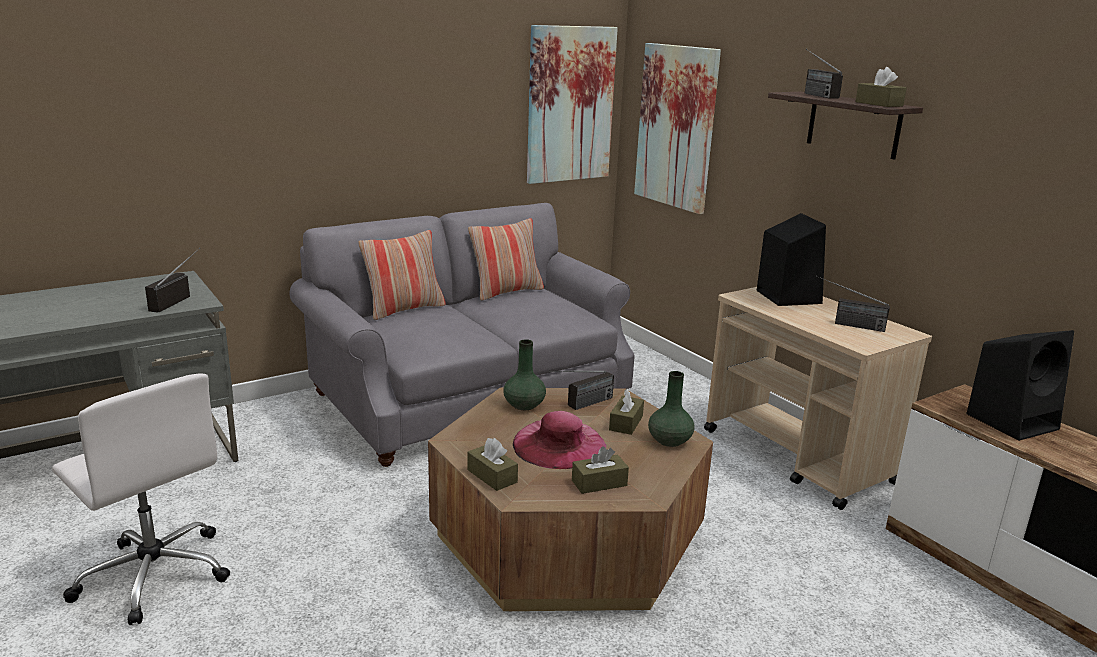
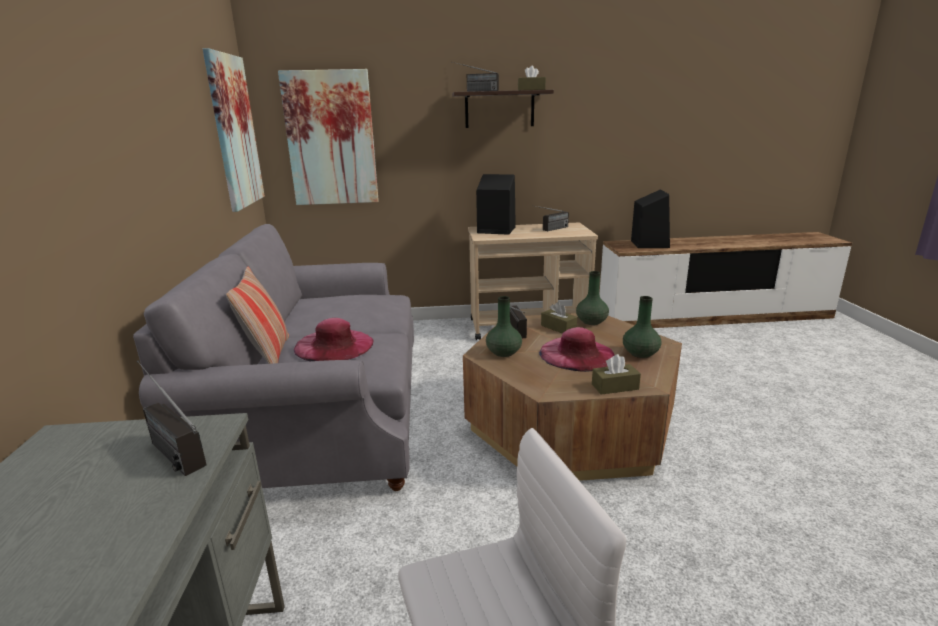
camera: 60 degrees left, 0 degrees up
(431, 322) = (334, 345): none -> pink hat
(506, 291) = (297, 309): pillow -> none
(599, 483) = (640, 353): brown tissue box -> green vase

